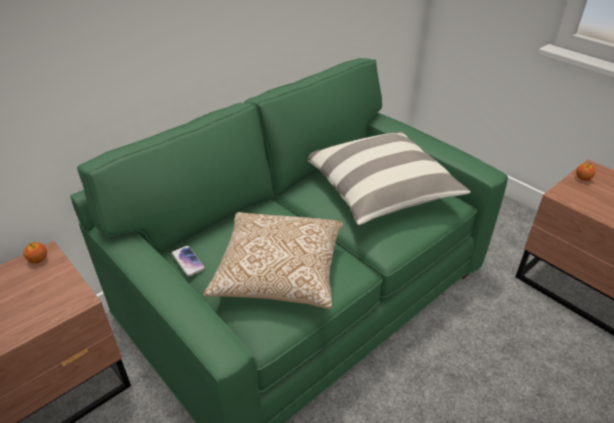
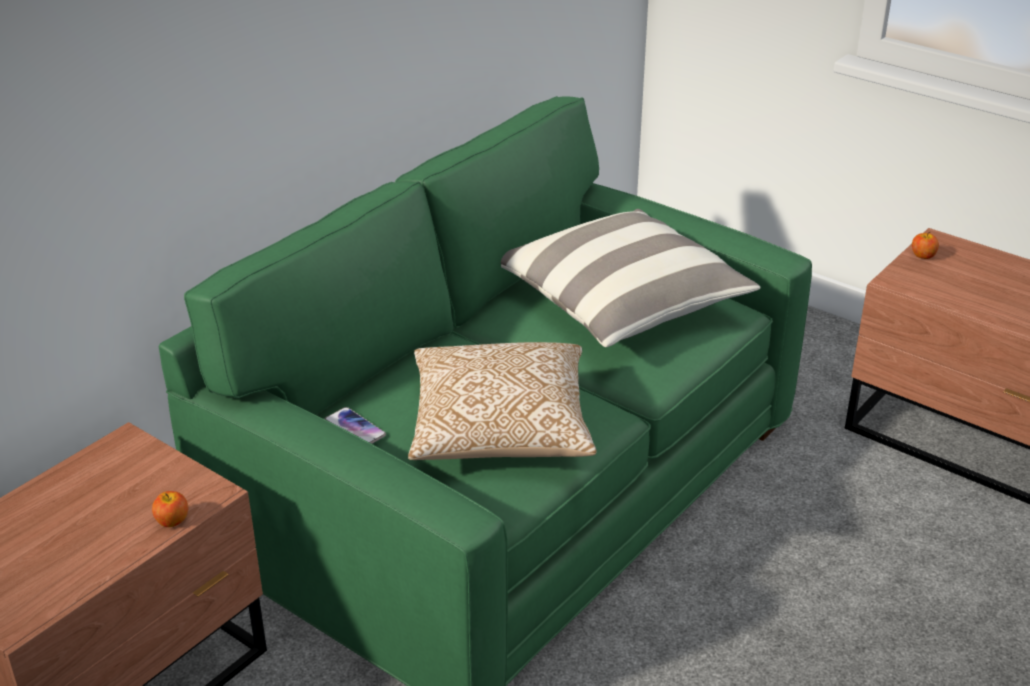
camera: 10 degrees left, 5 degrees down
(38, 259) = (119, 449): apple -> apple (172, 521)

